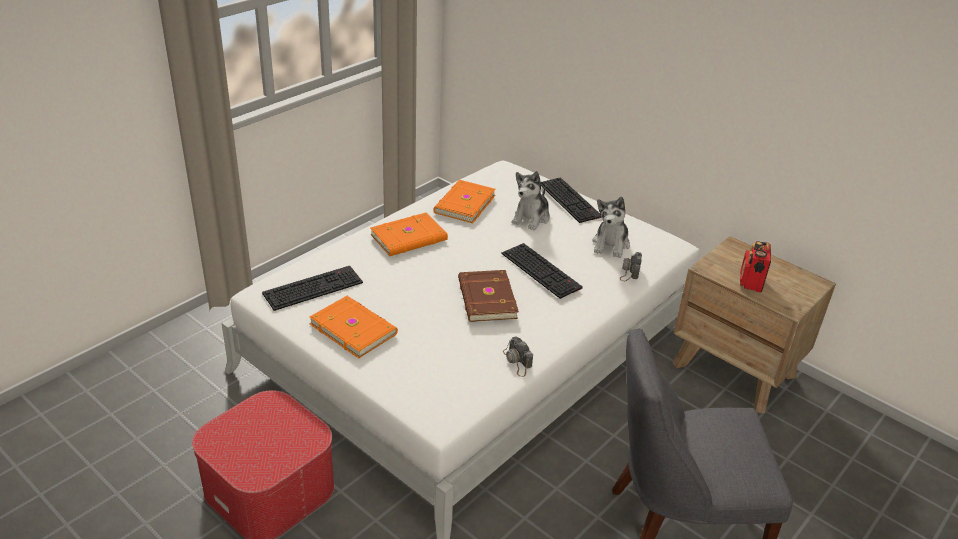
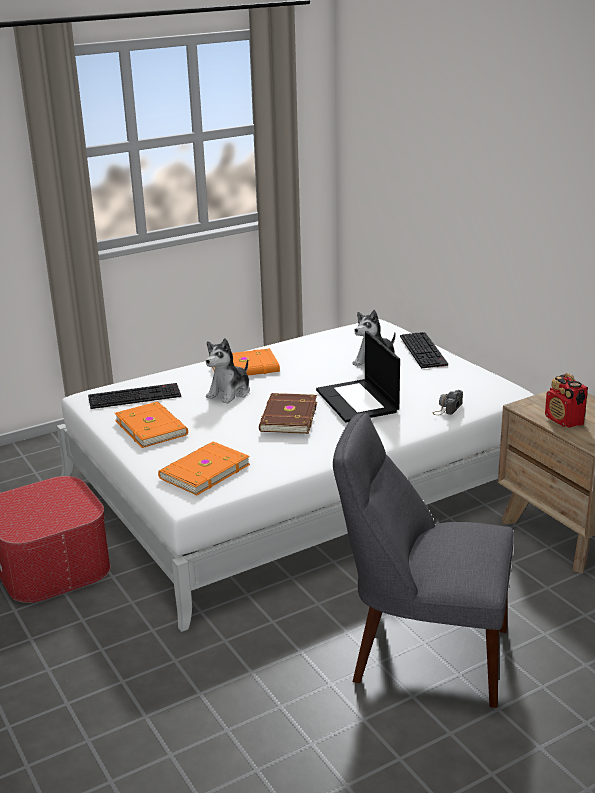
camera: 20 degrees right, 10 degrees down
(463, 204) = (315, 347): orange book -> orange book (203, 471)
(517, 361) = (288, 465): camera -> none
(542, 271) = (358, 401): keyboard -> laptop
(610, 244) = (442, 386): plush toy -> plush toy (230, 393)
(750, 282) = (564, 421): radio -> radio turned 60 degrees counterclockwise

